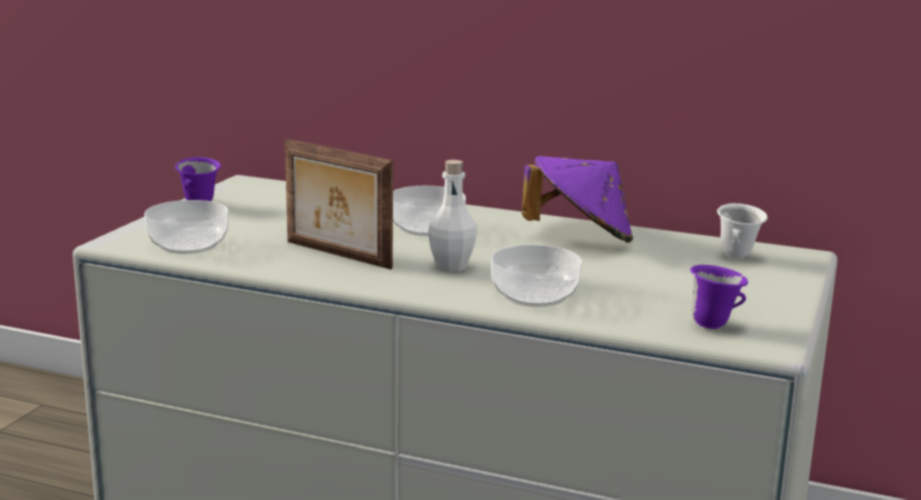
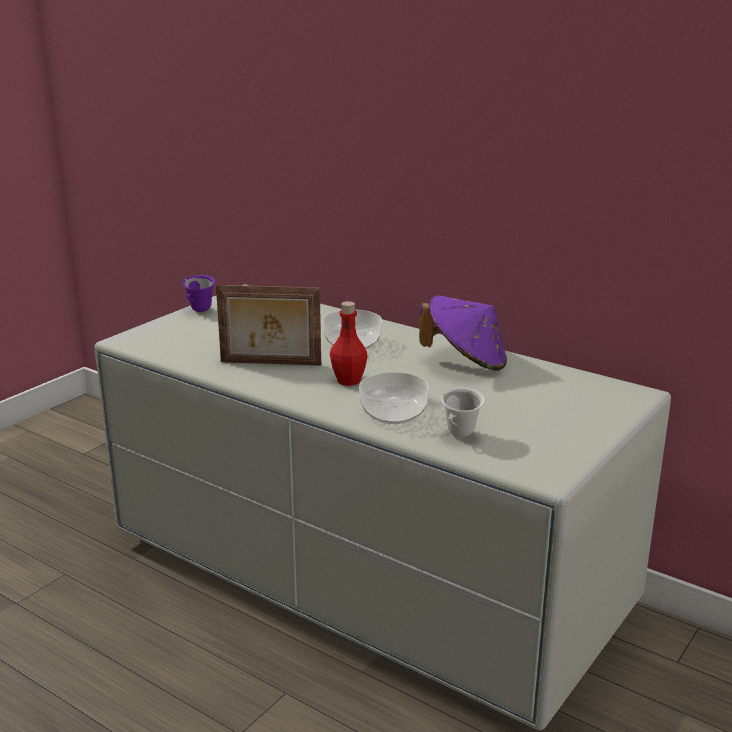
camera: 15 degrees right, 5 degrees up
(189, 244) = (173, 346): bowl -> none
(336, 255) = (270, 364): picture frame -> picture frame turned 45 degrees counterclockwise
(451, 266) = (348, 381): white bottle -> red bottle
(714, 325) = (515, 454): purple mug -> none
(737, 257) = (581, 391): white mug -> white mug (461, 435)

